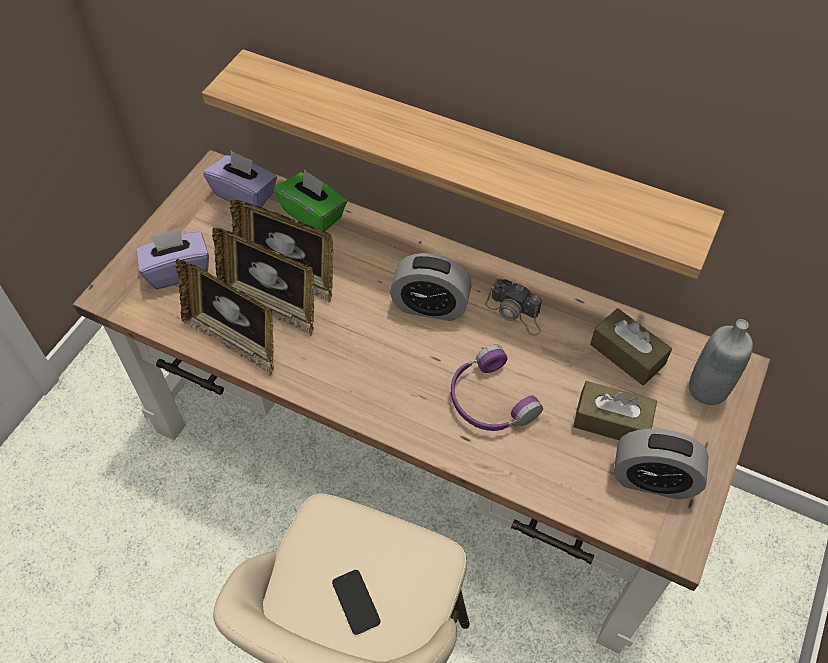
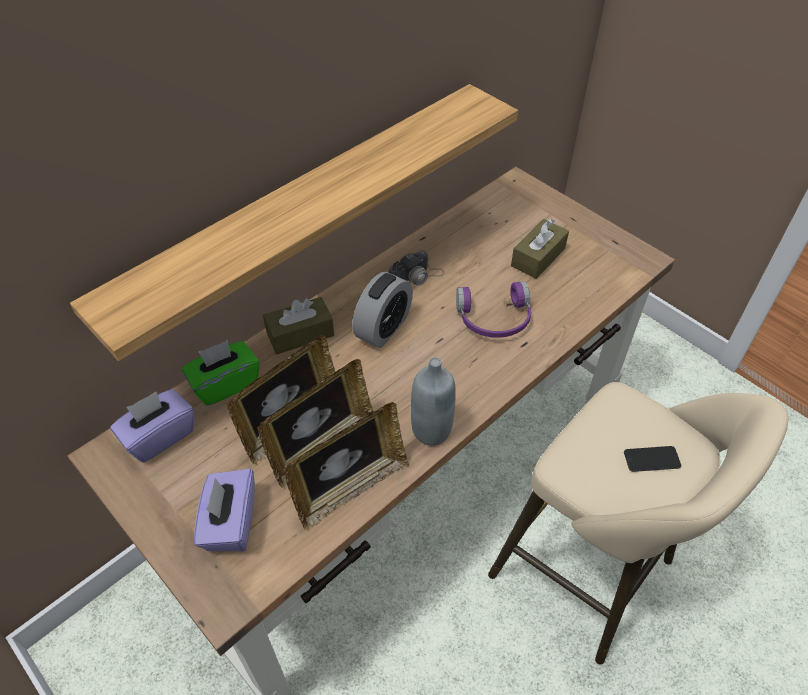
camera: 70 degrees left, 5 degrees down
(627, 354) = (483, 230): brown tissue box -> brown tissue box (300, 334)
(653, 479) = (592, 253): alarm clock -> none
(707, 389) = (529, 202): grey bottle -> grey bottle (431, 430)

